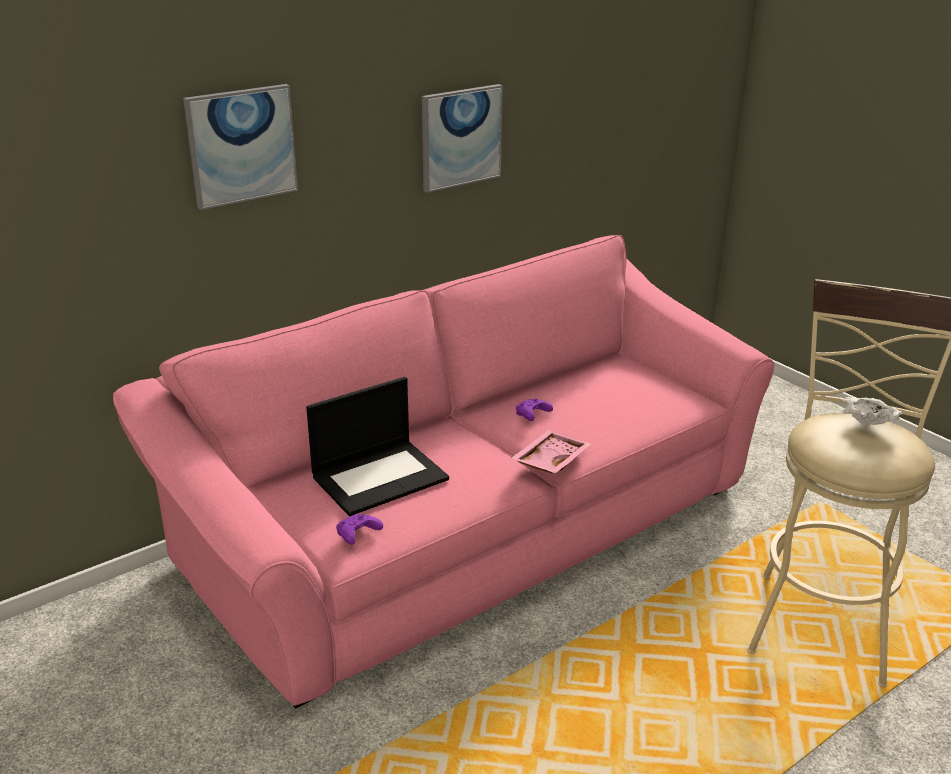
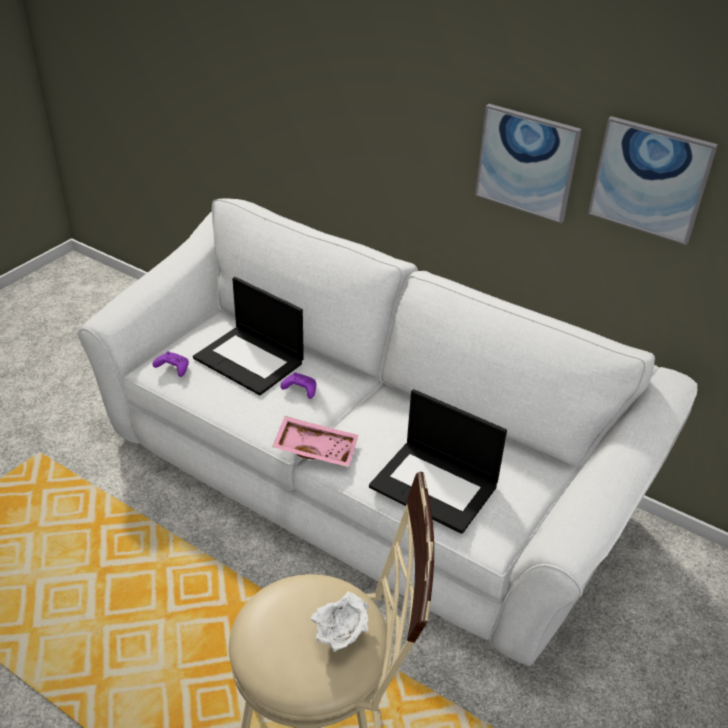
camera: 70 degrees right, 10 degrees up
(241, 145) = (327, 76): picture -> picture (650, 179)
(473, 525) = (361, 475): pink sofa -> white sofa
(532, 415) = (387, 423): purple game controller -> purple game controller (299, 390)
(627, 409) = (435, 486): none -> laptop

